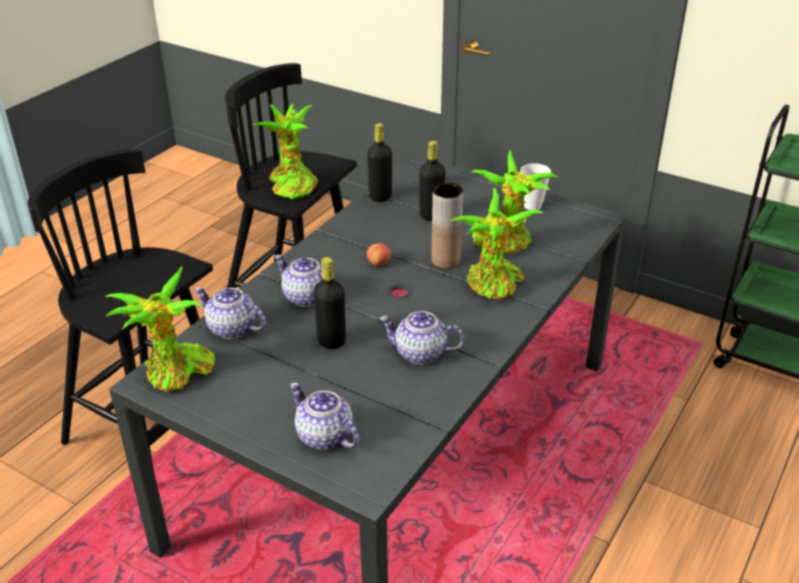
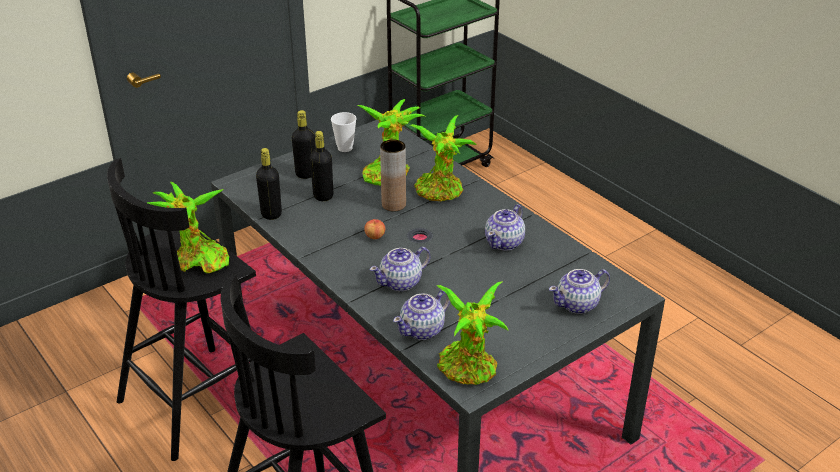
camera: 70 degrees left, 0 degrees up
(331, 341) = (468, 280): black bottle -> black bottle (306, 174)

